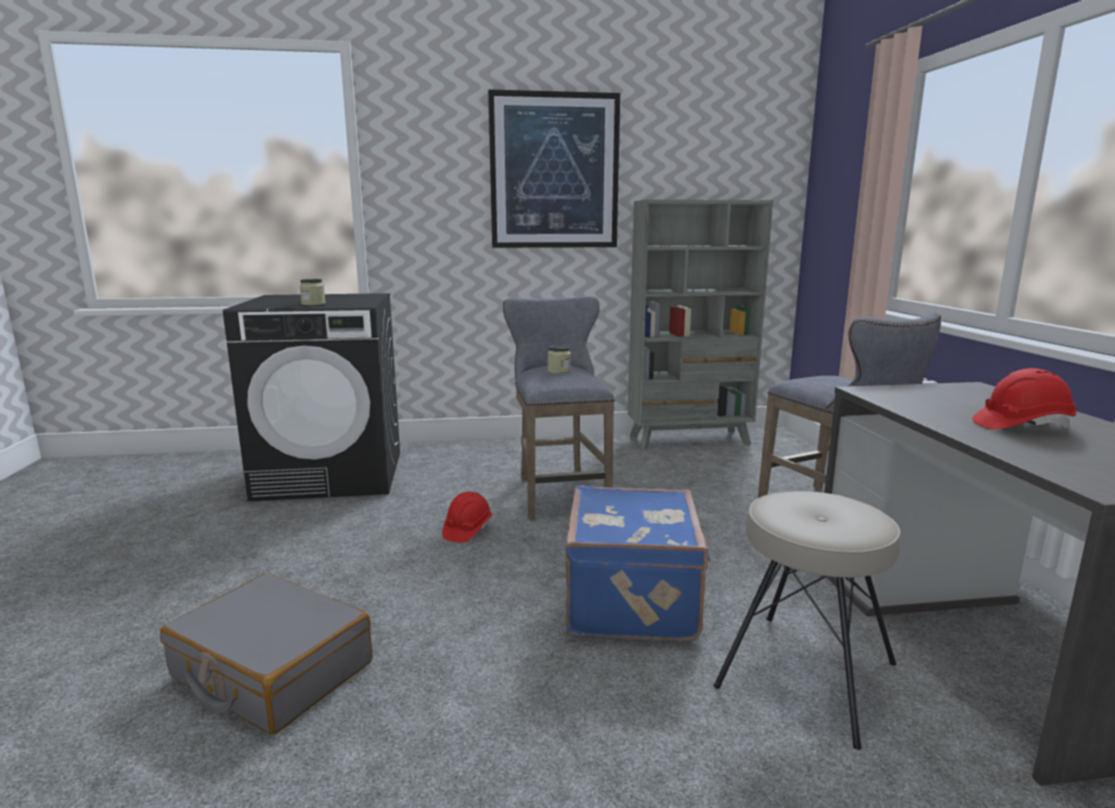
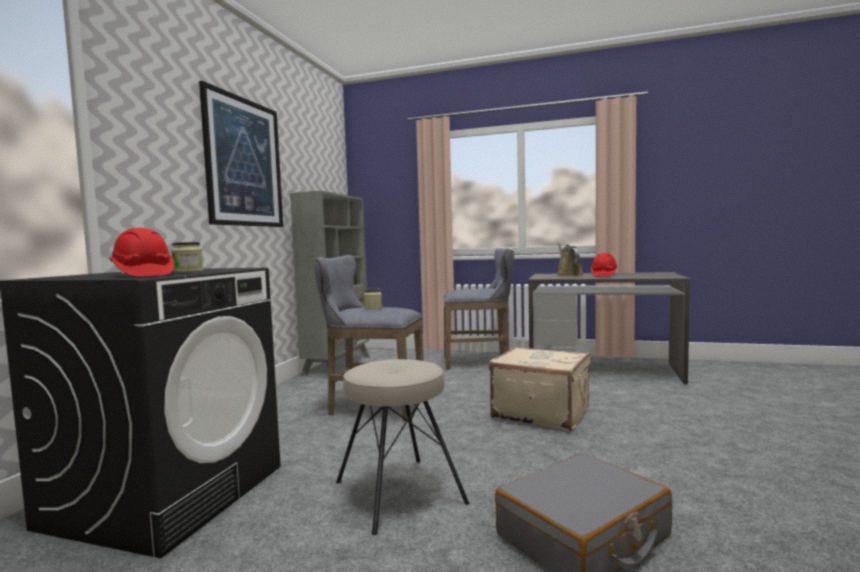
camera: 65 degrees left, 10 degrees down
(467, 530) = (401, 443): red hard hat -> red hard hat (143, 275)
(634, 601) = (541, 413): blue suitcase -> beige suitcase
(804, 674) = (619, 396): beige stool -> beige stool (398, 493)
(972, 402) = (568, 275): none -> brown watering can

